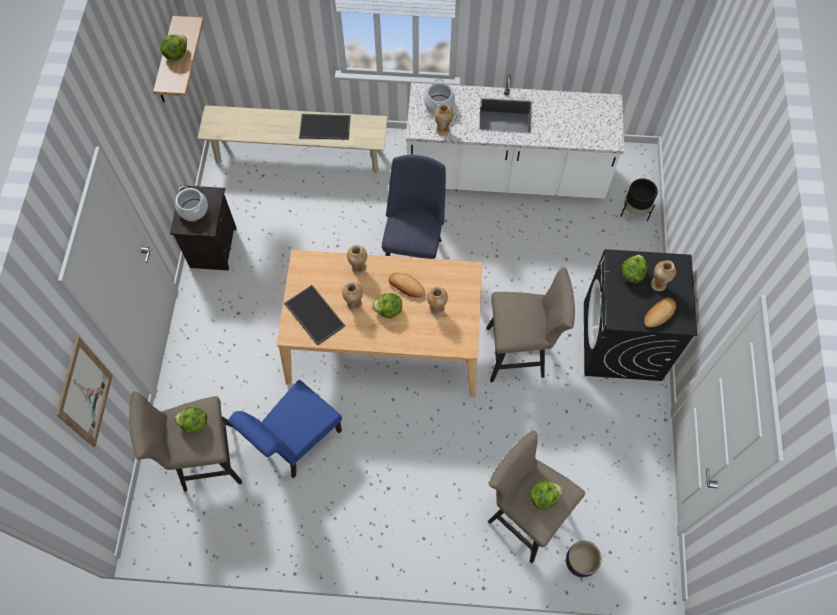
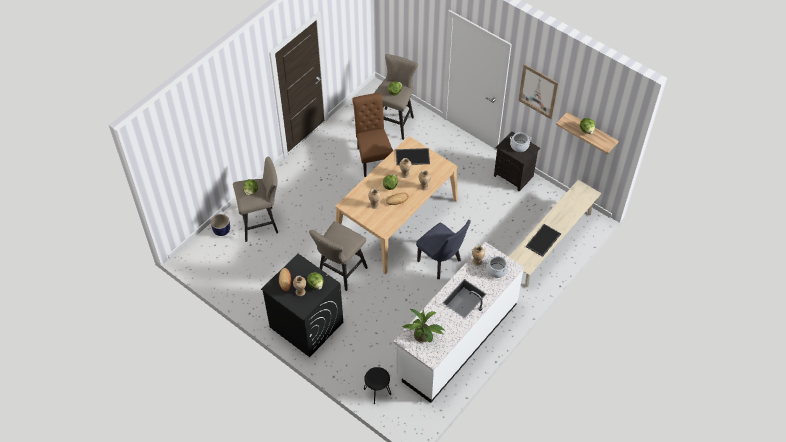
camera: 125 degrees right, 10 degrees down
(84, 393) = (419, 36): picture -> picture (538, 91)
(297, 443) = (373, 157): blue chair -> brown chair
(591, 124) = (424, 337): none -> potted plant
(634, 212) = (377, 392): black planter -> black stool

